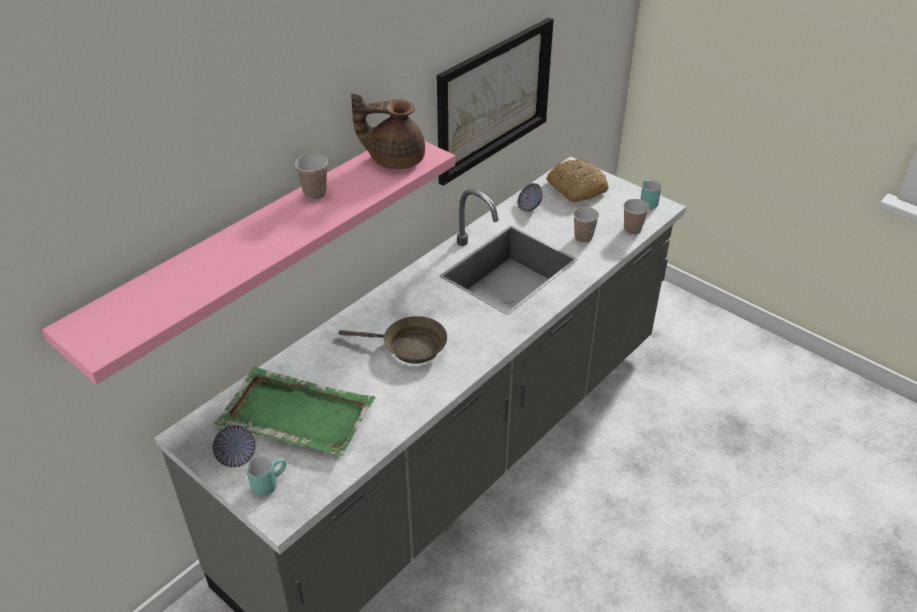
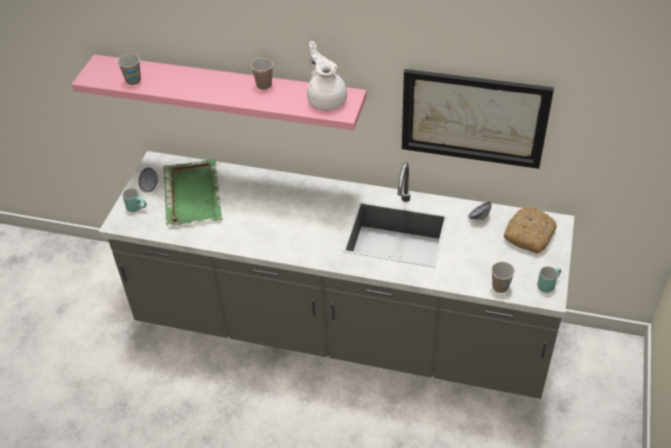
camera: 65 degrees right, 5 degrees up
(394, 159) = (326, 100): brown teapot -> white teapot
(409, 346) = (279, 217): brown frying pan -> none
(583, 238) = (464, 261): cup -> cup (133, 81)

